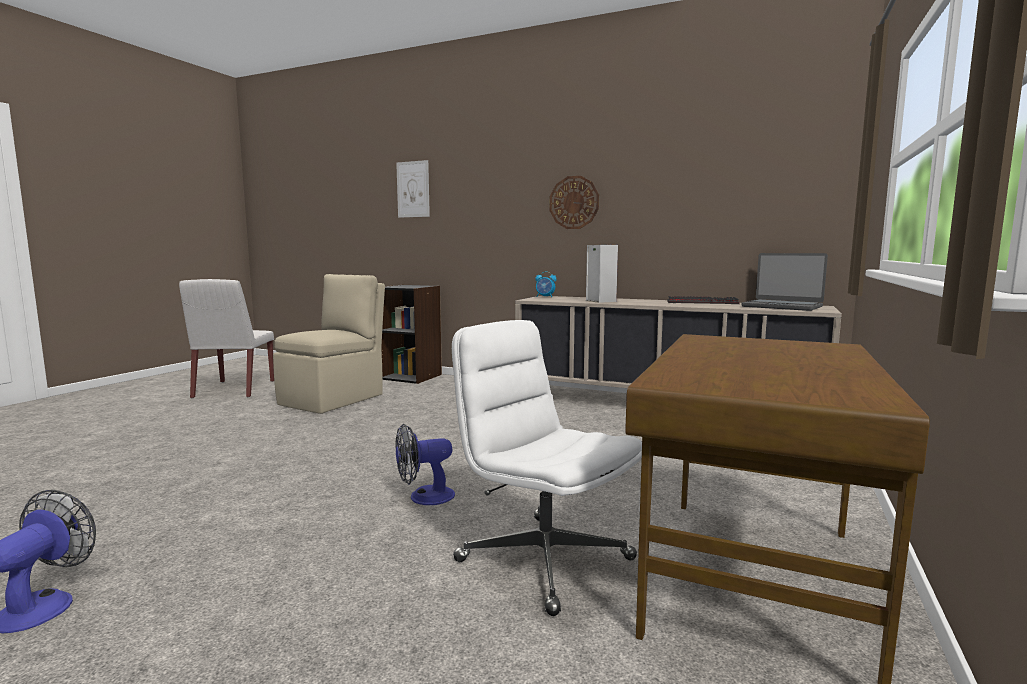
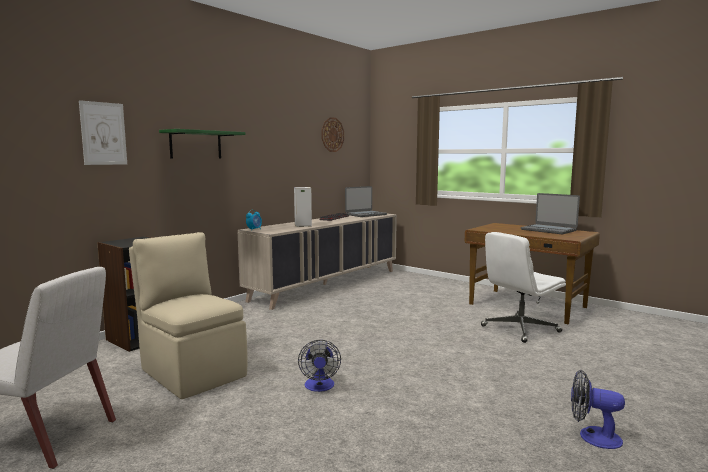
camera: 75 degrees left, 0 degrees up
(424, 497) = (454, 345): fan -> fan (319, 387)
(495, 194) = (195, 145): none -> green shelf
(574, 202) = (255, 155): wall clock -> wall clock (332, 134)
(813, 372) = (548, 230): none -> laptop

